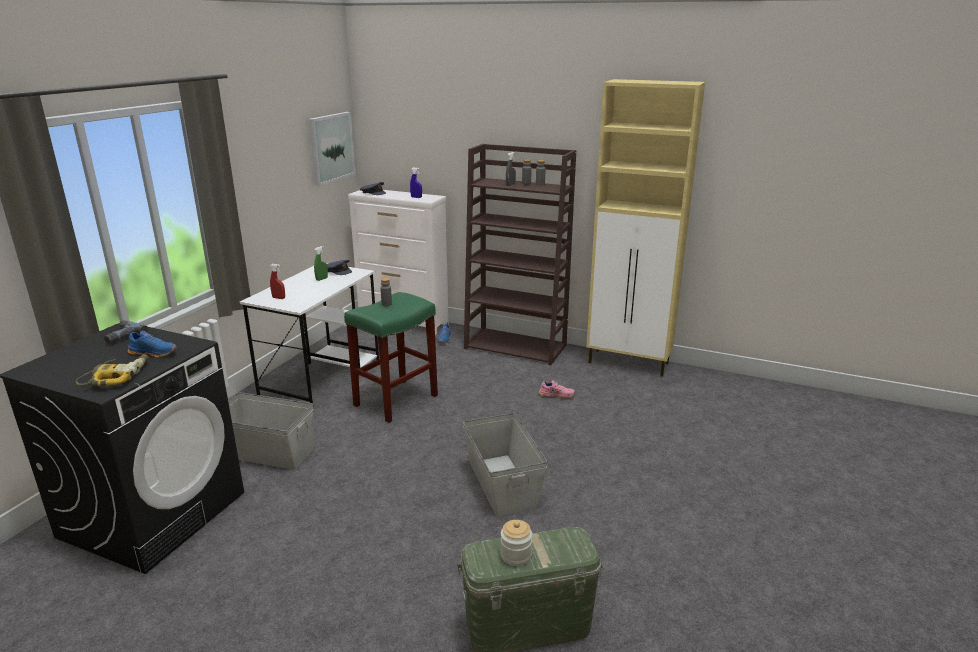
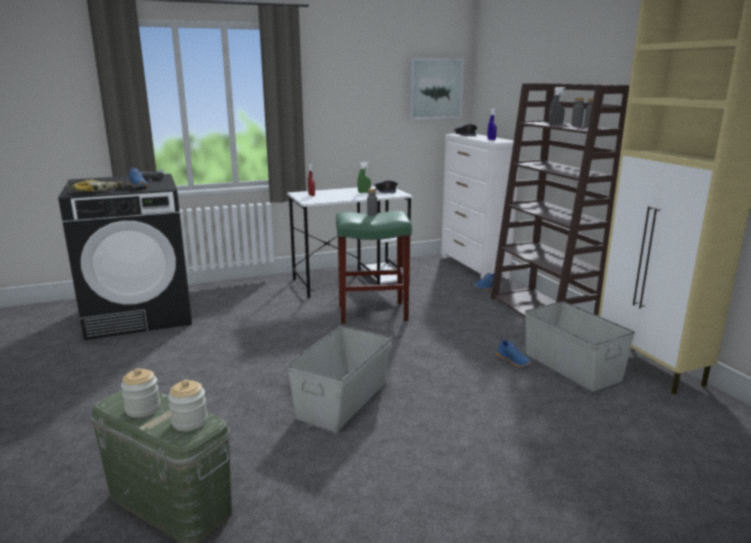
camera: 45 degrees right, 5 degrees down
(267, 451) = (244, 309): grey storage box -> grey storage box (572, 366)
(556, 395) = (514, 361): pink shoe -> blue shoe
(564, 541) = (190, 422): none -> jar

